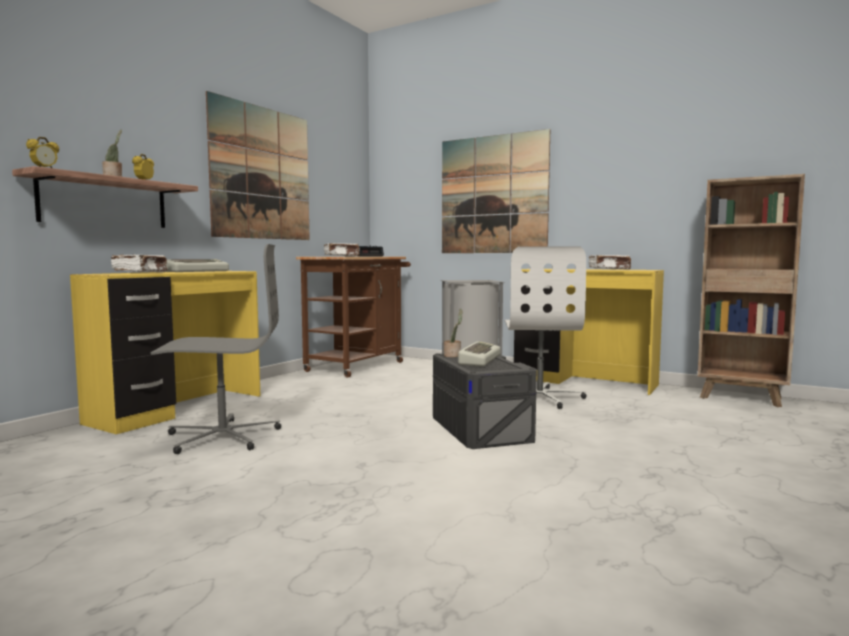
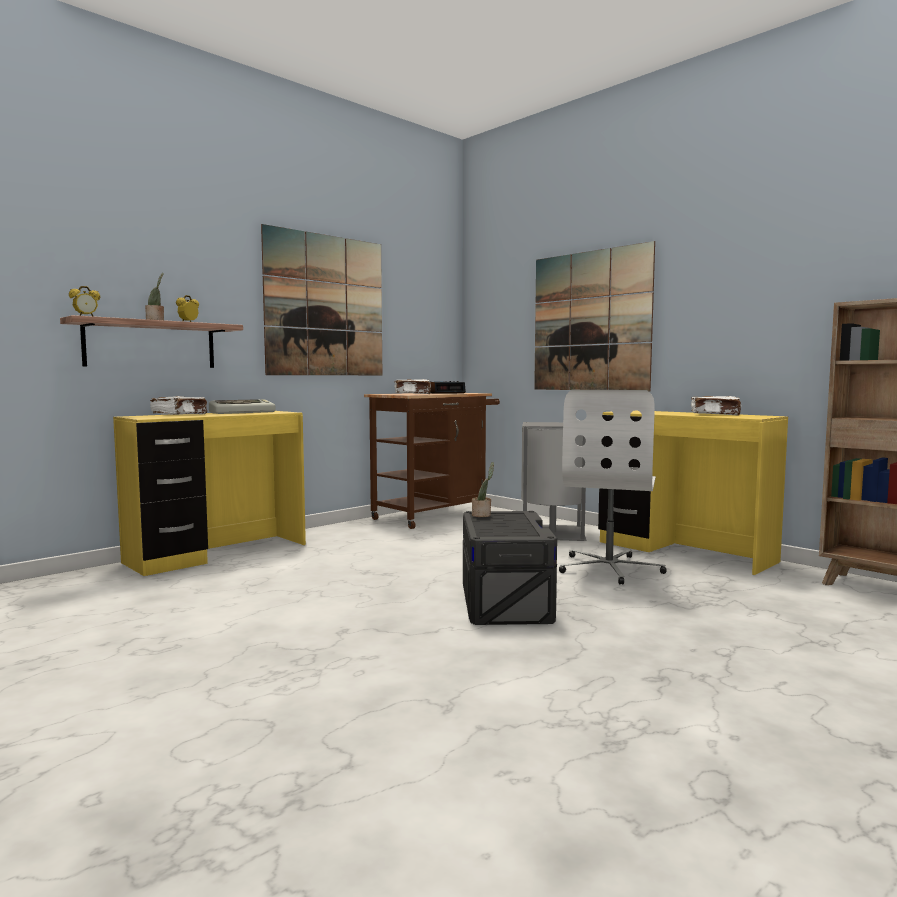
camera: 15 degrees right, 0 degrees up
(222, 436) = (235, 587): grey office chair -> none
(478, 359) = (504, 521): keyboard -> none

